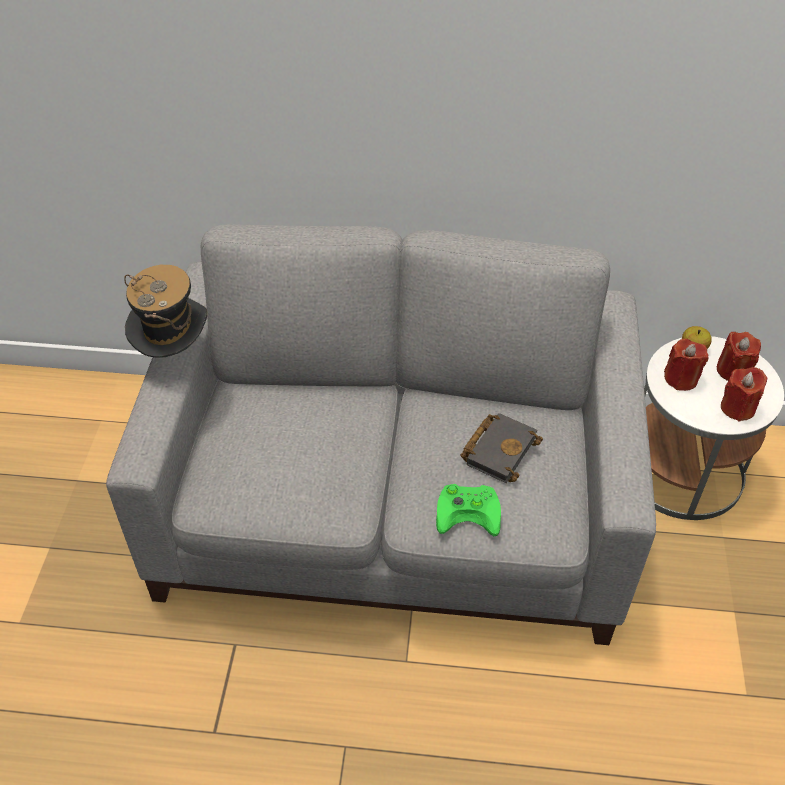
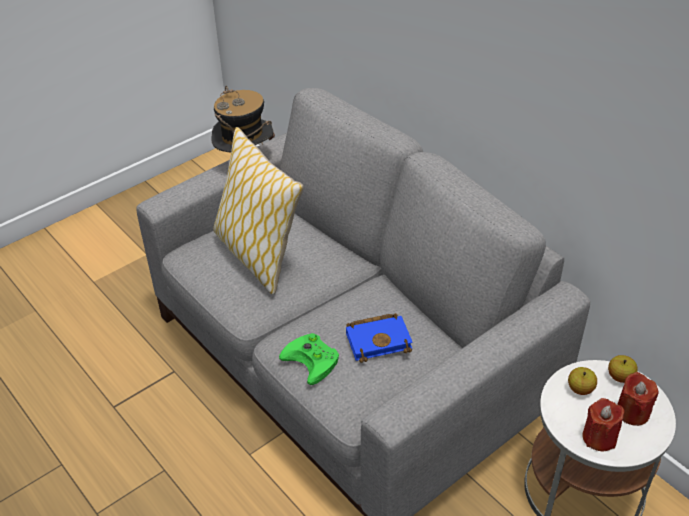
camera: 45 degrees right, 5 degrees down
(283, 449) = (257, 255): none -> pillow
(499, 449) = (379, 339): black book -> blue book
(681, 379) = (580, 389): red candle -> apple

